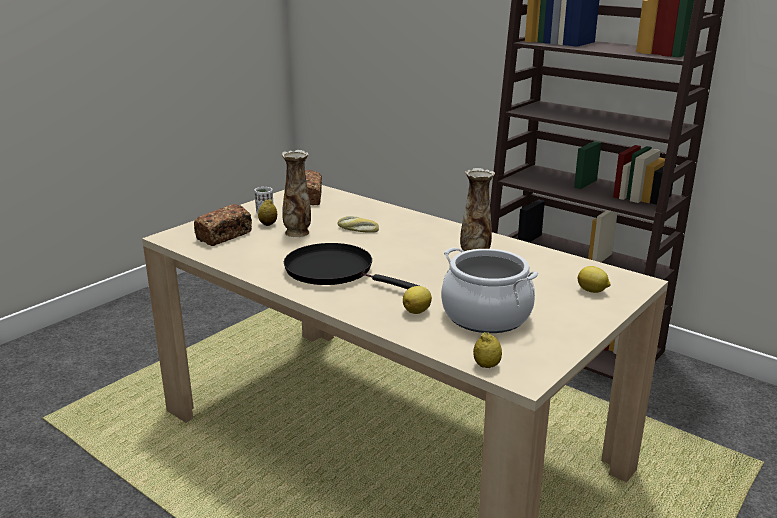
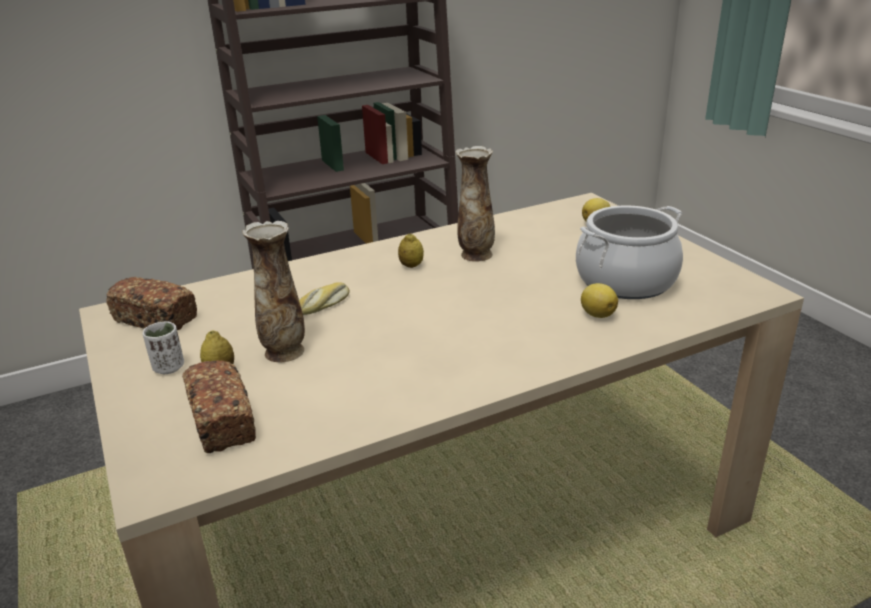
camera: 65 degrees left, 5 degrees up
(334, 271) = (448, 346): black frying pan -> none
(486, 366) = (734, 304): lemon -> lemon (411, 266)

